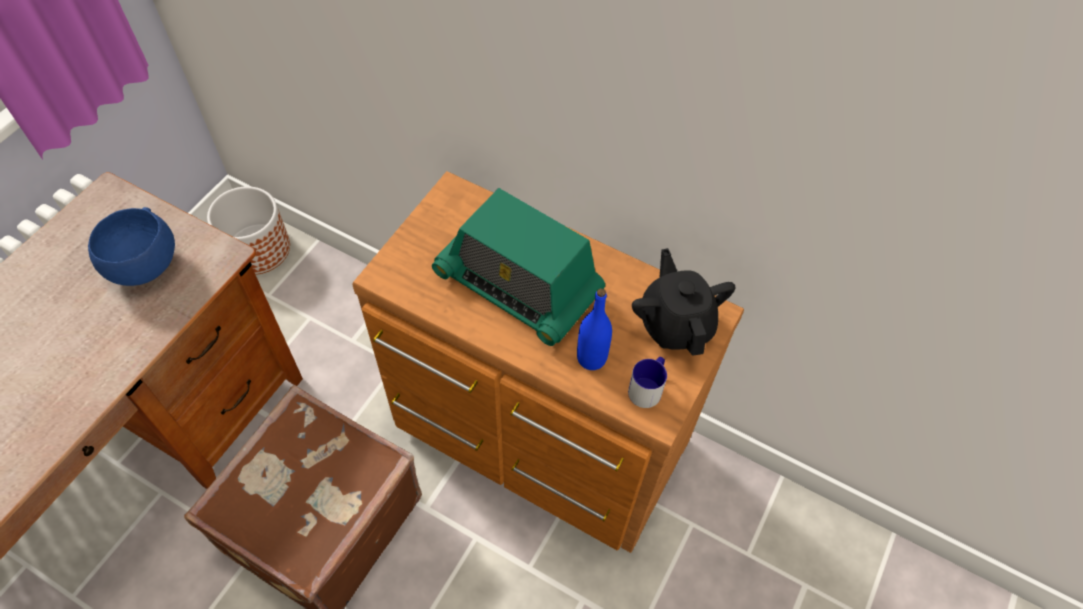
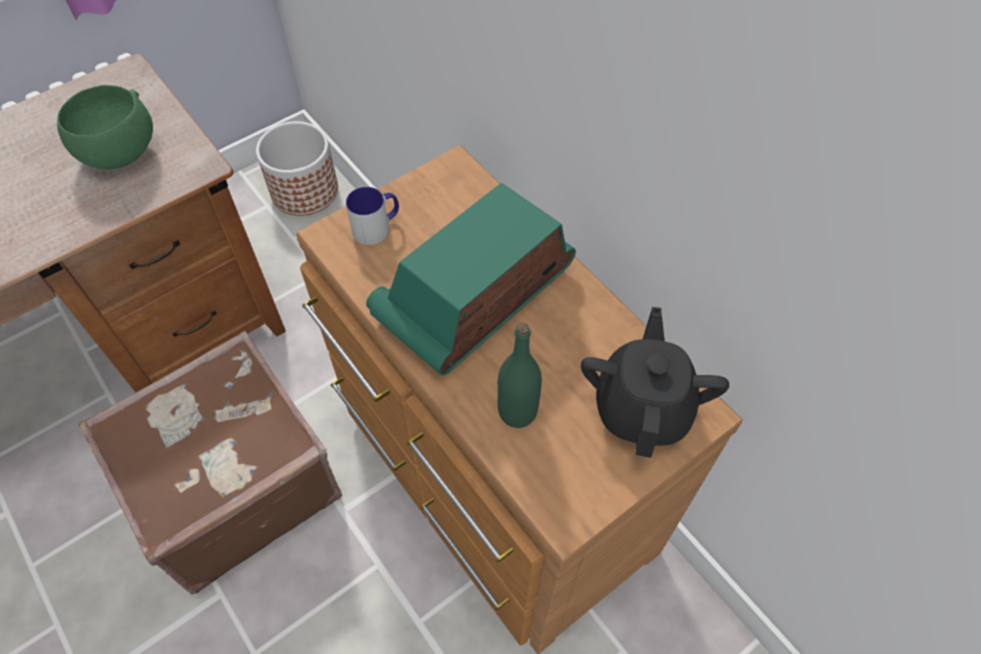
camera: 25 degrees right, 0 degrees up
(143, 268) = (119, 154): blue bowl -> green bowl
(518, 284) = (475, 295): radio -> radio turned 75 degrees clockwise
(591, 358) = (517, 412): blue bottle -> green bottle
(648, 387) = (569, 474): mug -> mug (377, 227)

